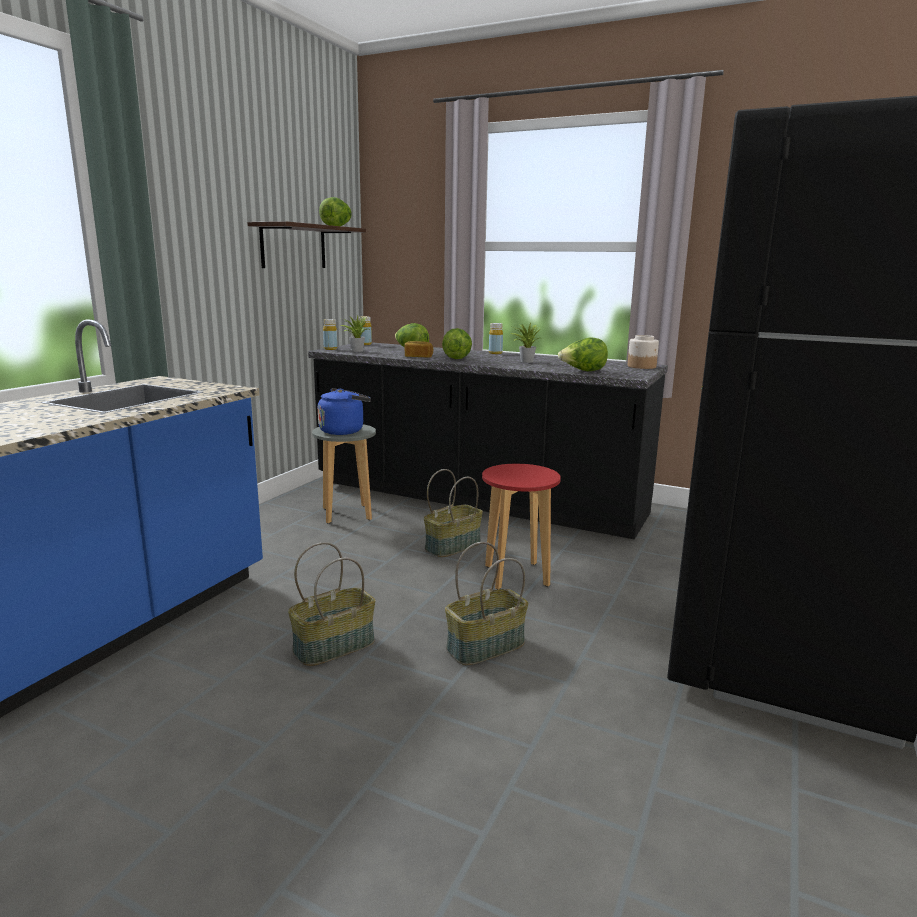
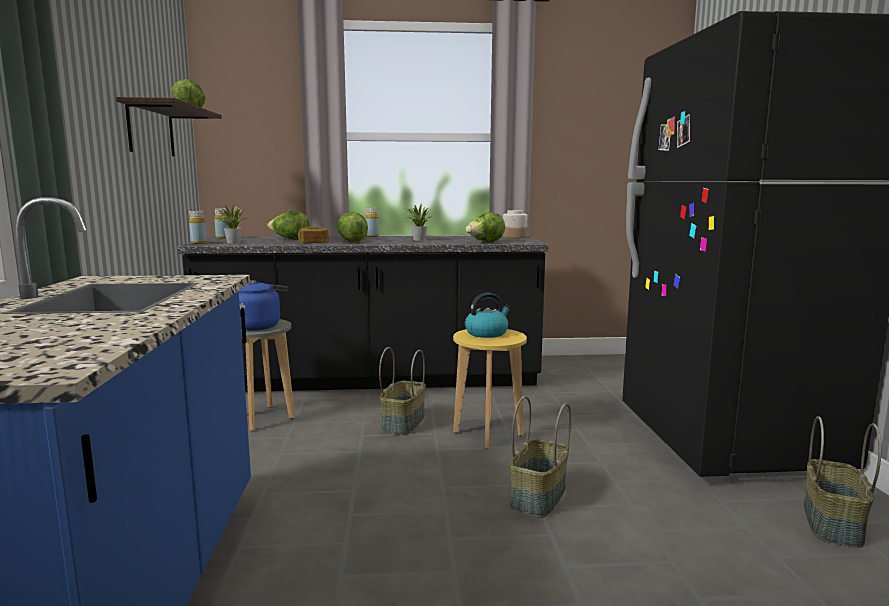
camera: 30 degrees left, 5 degrees down
(334, 645) = (409, 540): basket -> basket (830, 523)
(516, 576) = (487, 434): red stool -> yellow stool
(523, 471) = (487, 333): none -> kettle

